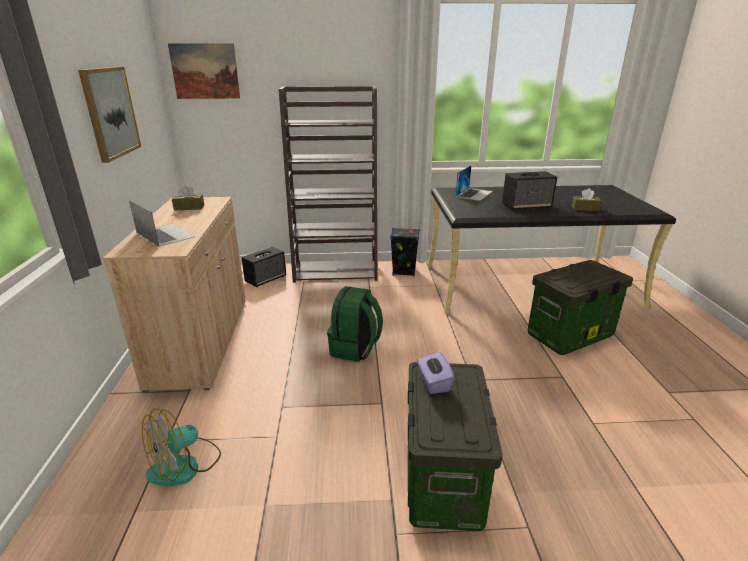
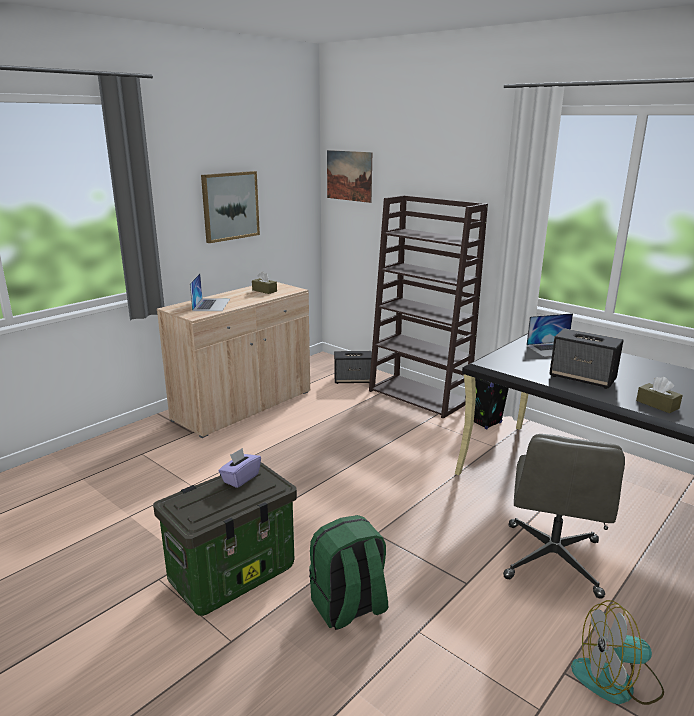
camera: 45 degrees right, 5 degrees down
(185, 465) = (130, 471): fan -> fan (617, 681)
(355, 349) = (328, 461): green backpack -> green backpack (348, 607)
(569, 336) = (552, 560): storage box -> grey office chair

